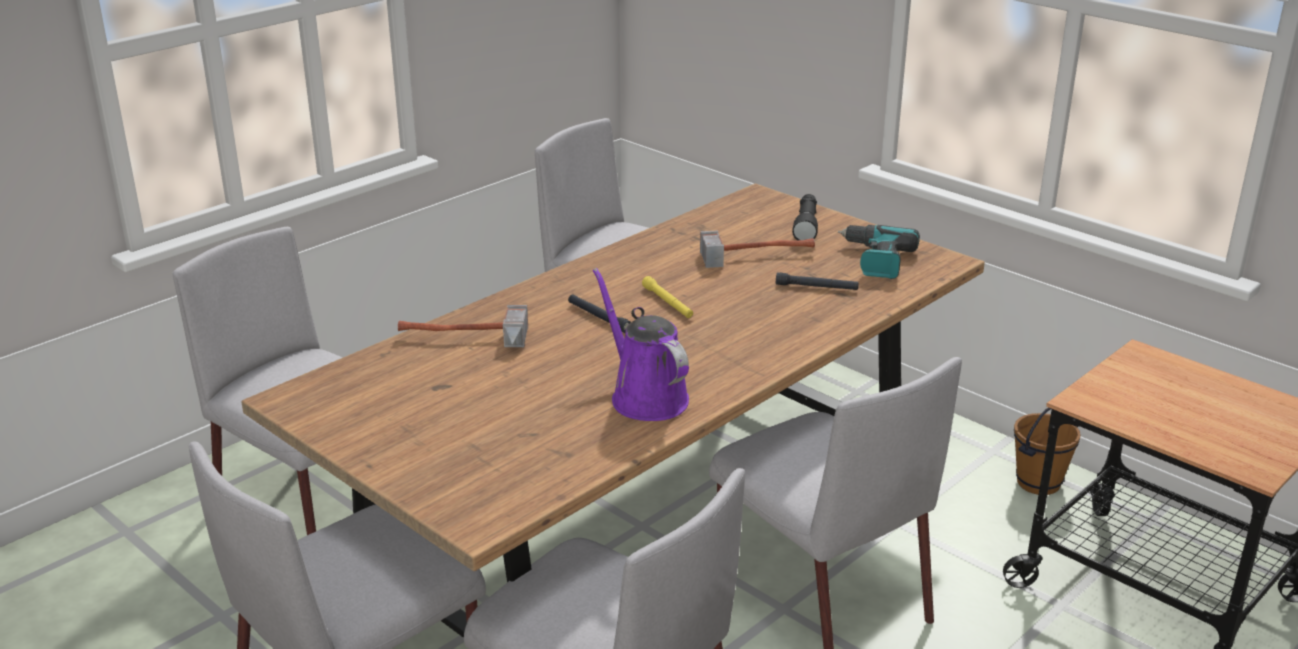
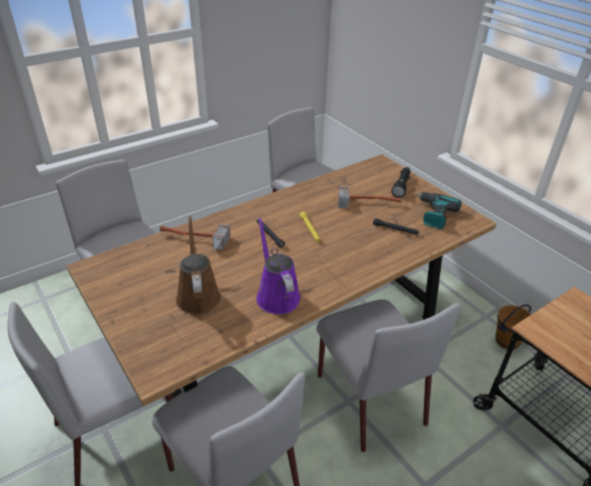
camera: 10 degrees right, 10 degrees up
(506, 412) = (198, 294): none -> brown watering can

